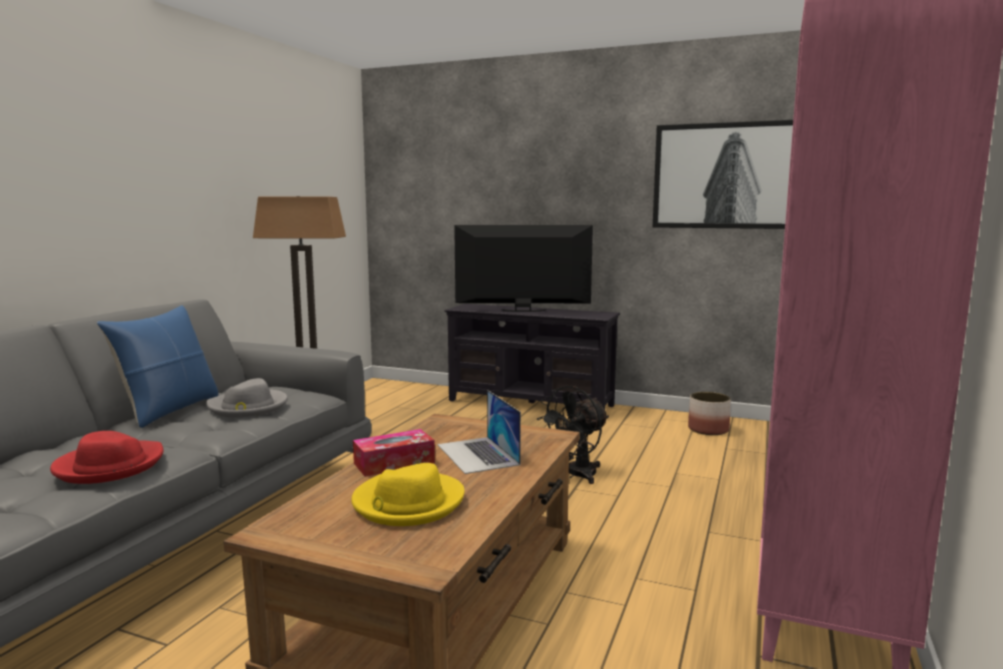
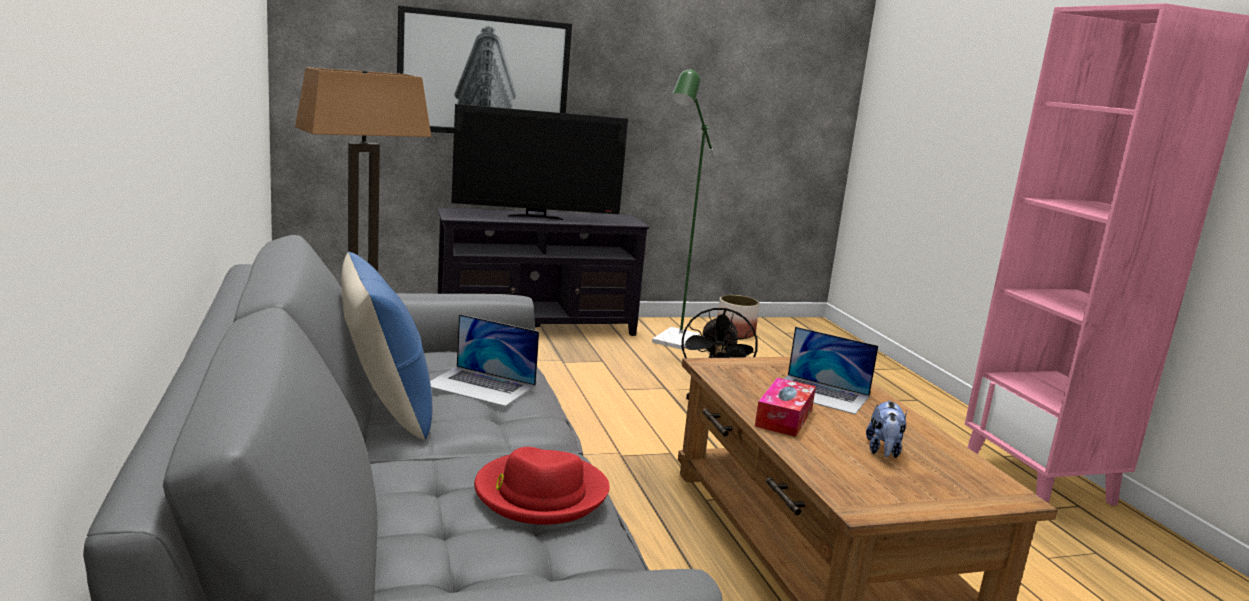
camera: 40 degrees left, 5 degrees up
(248, 407) = (480, 386): grey hat -> laptop
(407, 503) = (883, 451): yellow hat -> plush toy
(523, 311) = (535, 217): television -> television turned 150 degrees counterclockwise
(628, 428) = (672, 342): none -> green floor lamp
(731, 176) = (749, 71): picture -> picture (484, 75)

